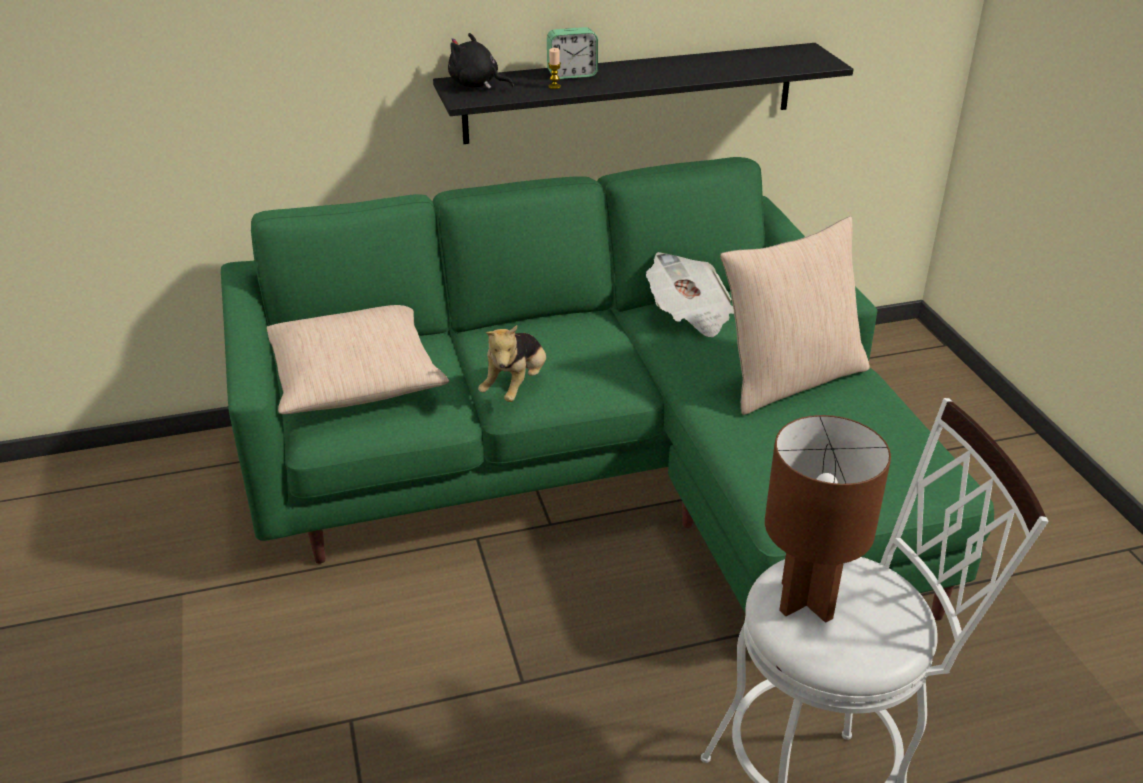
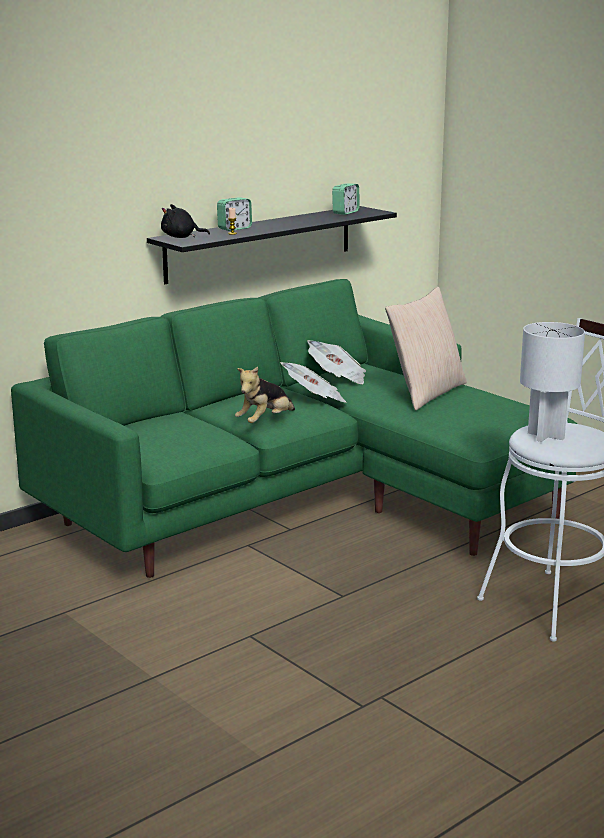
camera: 25 degrees left, 15 degrees down
(354, 378) = (152, 435): beige pillow -> none
(516, 386) = (265, 421): plush toy -> plush toy turned 45 degrees clockwise
(625, 351) = (314, 399): none -> newspaper
(774, 58) = (345, 212): none -> alarm clock
(805, 600) = (545, 436): brown table lamp -> white table lamp

